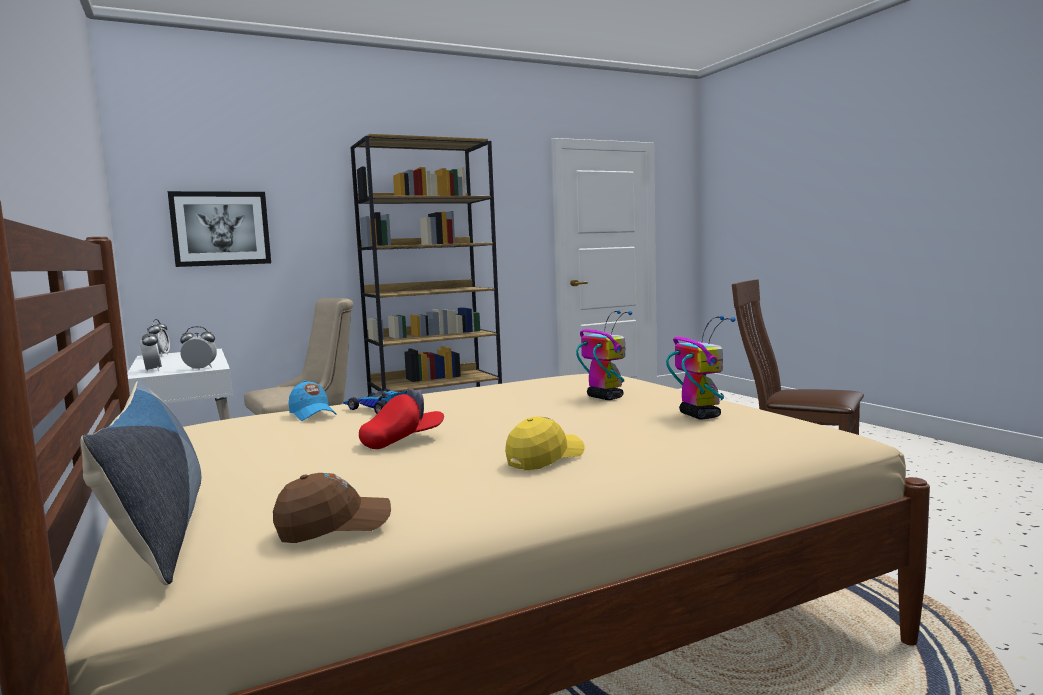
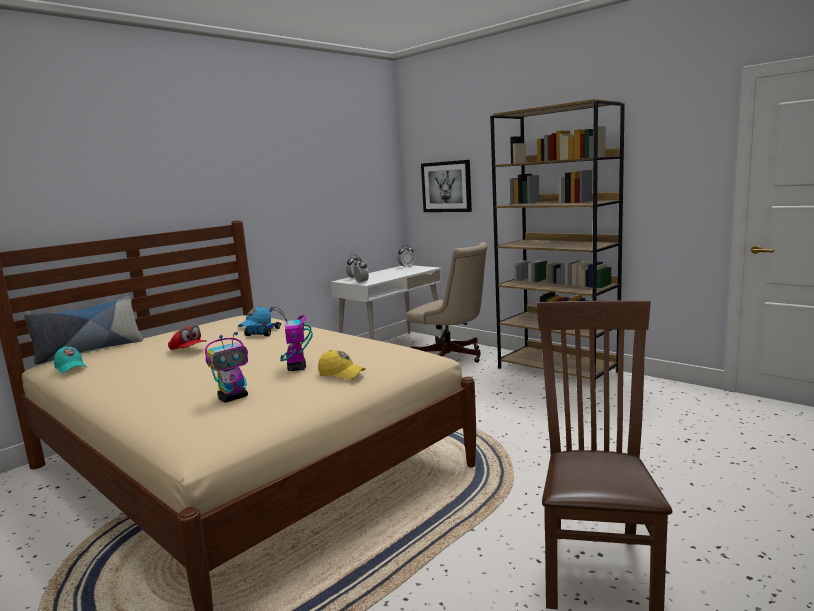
camera: 70 degrees right, 5 degrees up
(334, 526) = (71, 368): brown cap -> turquoise cap
(545, 458) = (142, 378): yellow cap -> yellow cap (341, 374)
(604, 397) = (297, 368): toy robot -> toy robot turned 135 degrees clockwise

